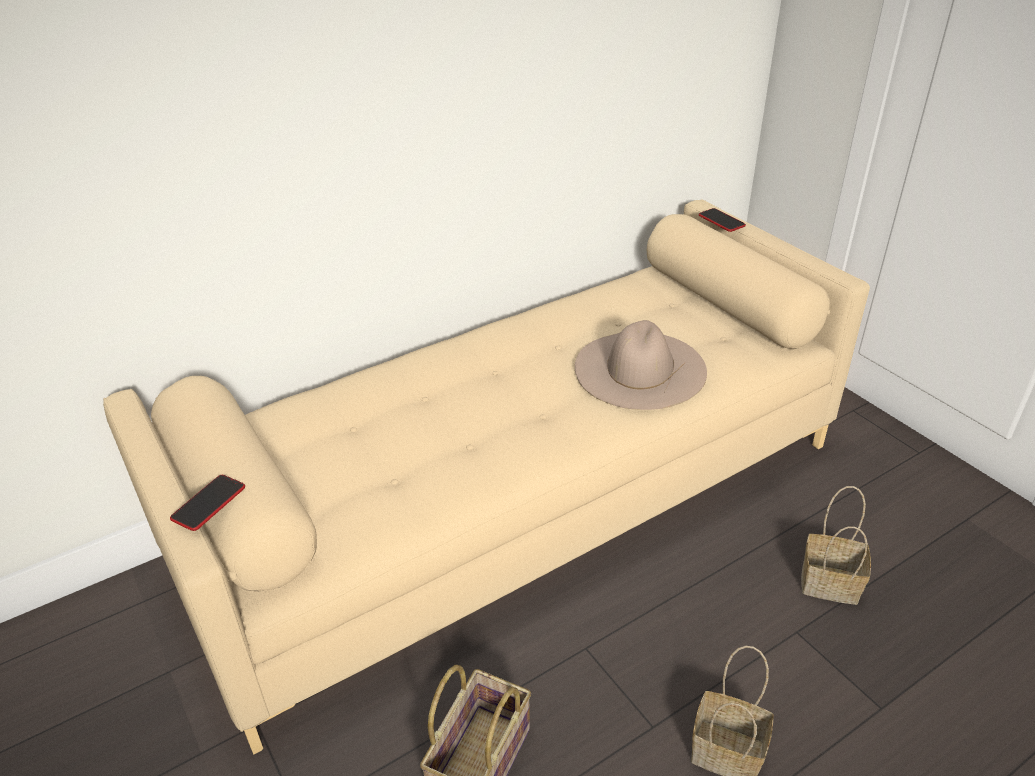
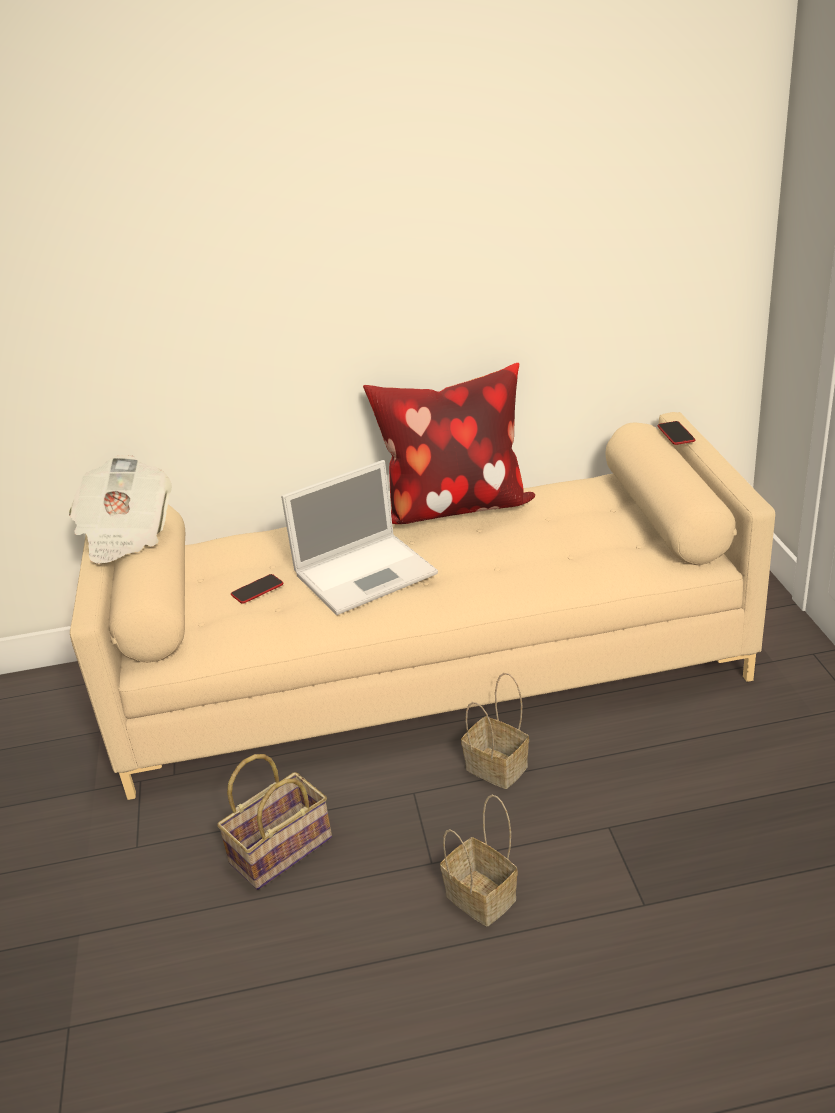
camera: 25 degrees right, 5 degrees down
(183, 428) = (125, 534): none -> newspaper
(208, 503) = (111, 585): phone -> phone (257, 590)
(478, 417) = (367, 573): none -> laptop
(518, 326) = (454, 507): none -> pillow
(640, 369) = (531, 557): beige hat -> none
(831, 583) = (672, 797): basket -> basket (499, 768)

